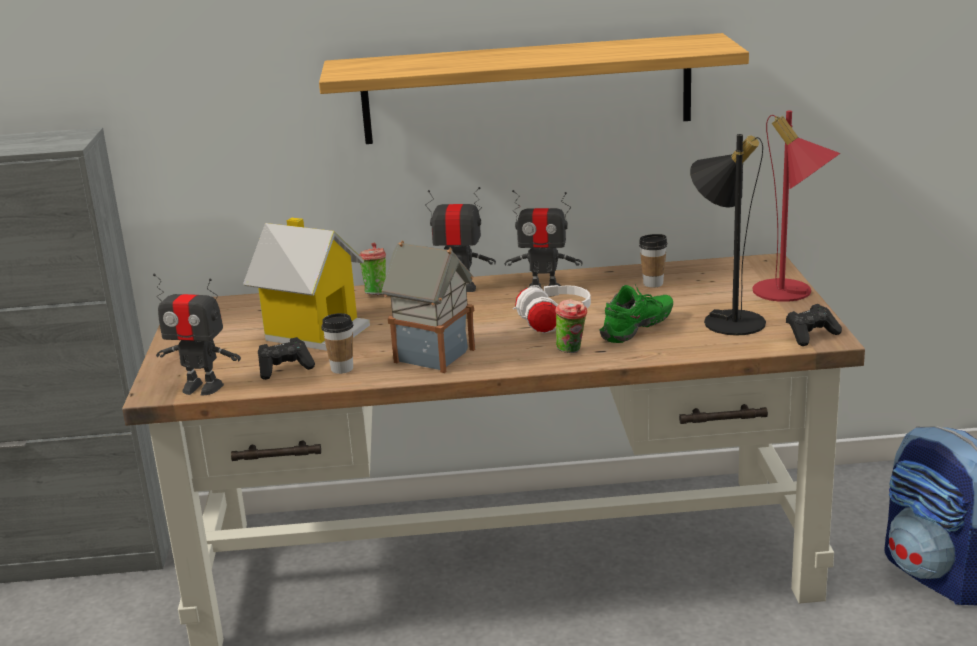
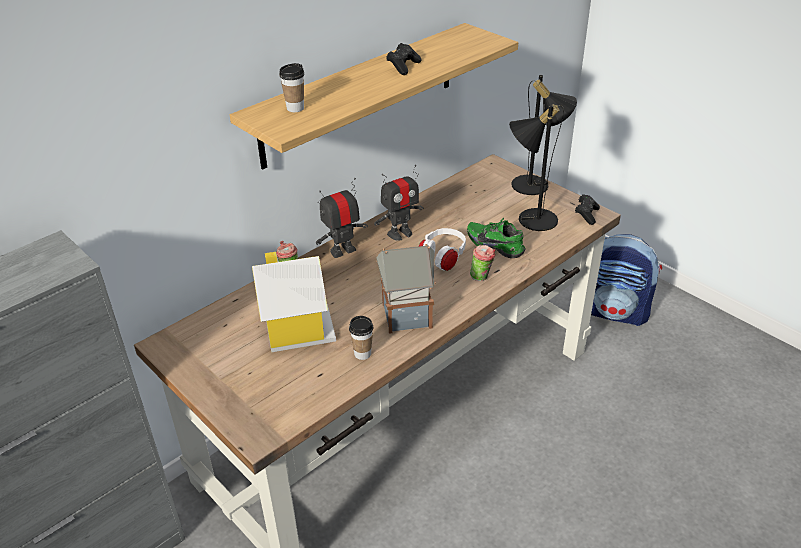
camera: 40 degrees left, 15 degrees up
(202, 387) = (287, 416): toy robot -> none
(285, 369) = (324, 372): black game controller -> black game controller (403, 67)
(639, 330) = (496, 245): green shoe -> green shoe turned 60 degrees counterclockwise
(653, 284) = (455, 204): cup -> cup (295, 108)
(791, 294) = (537, 186): red table lamp -> black table lamp

